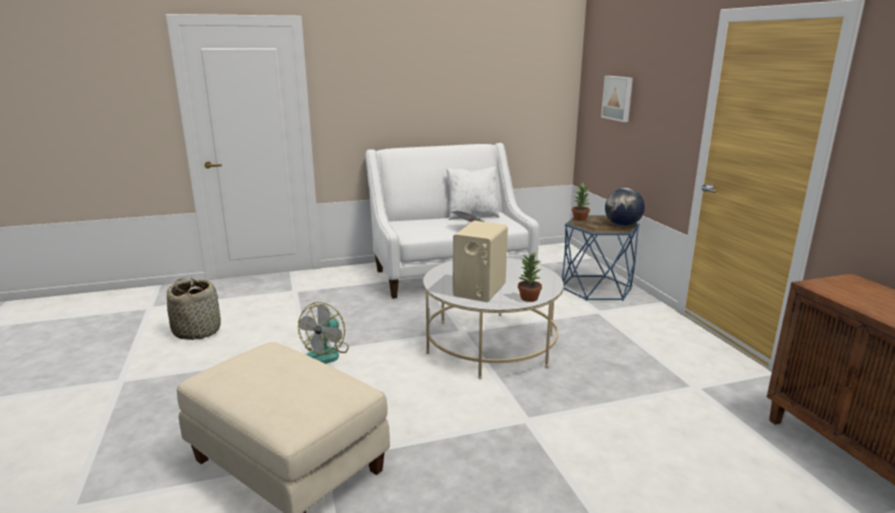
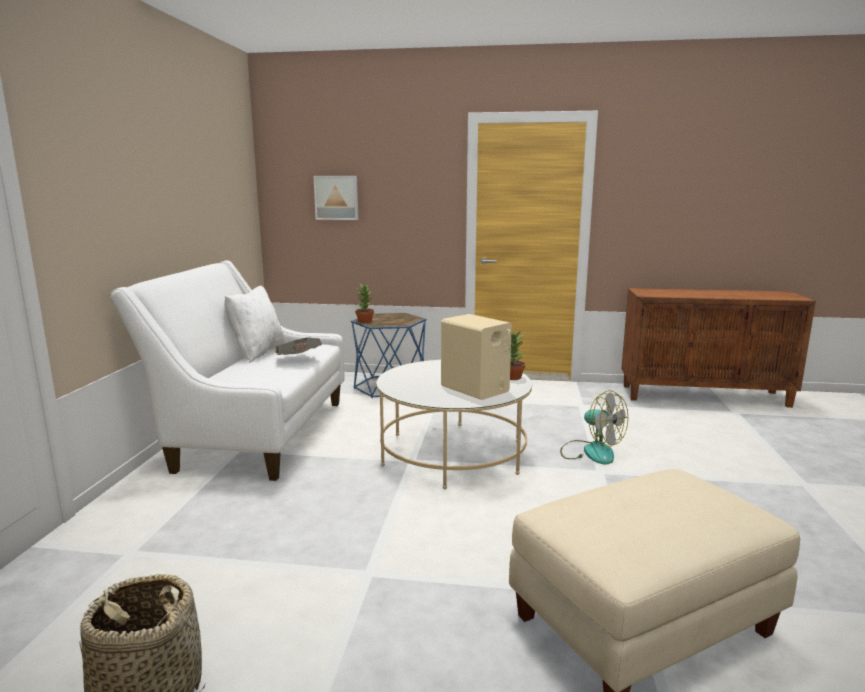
camera: 65 degrees left, 5 degrees down
(326, 354) = (385, 555): fan -> fan (591, 452)
(622, 225) = (403, 316): globe -> none

